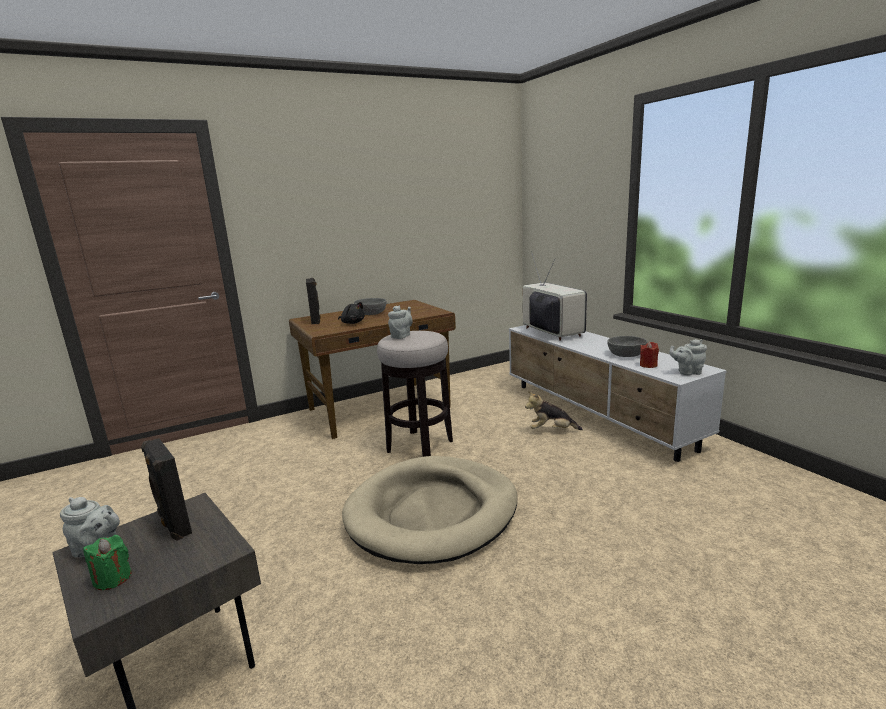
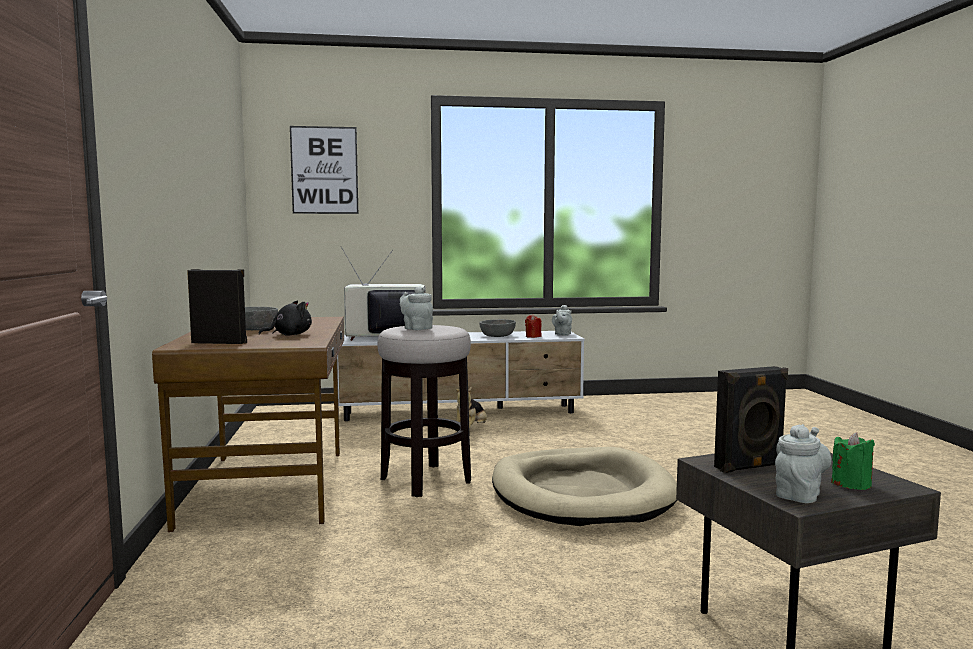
camera: 70 degrees left, 10 degrees down
(559, 182) = (324, 170): none -> picture

